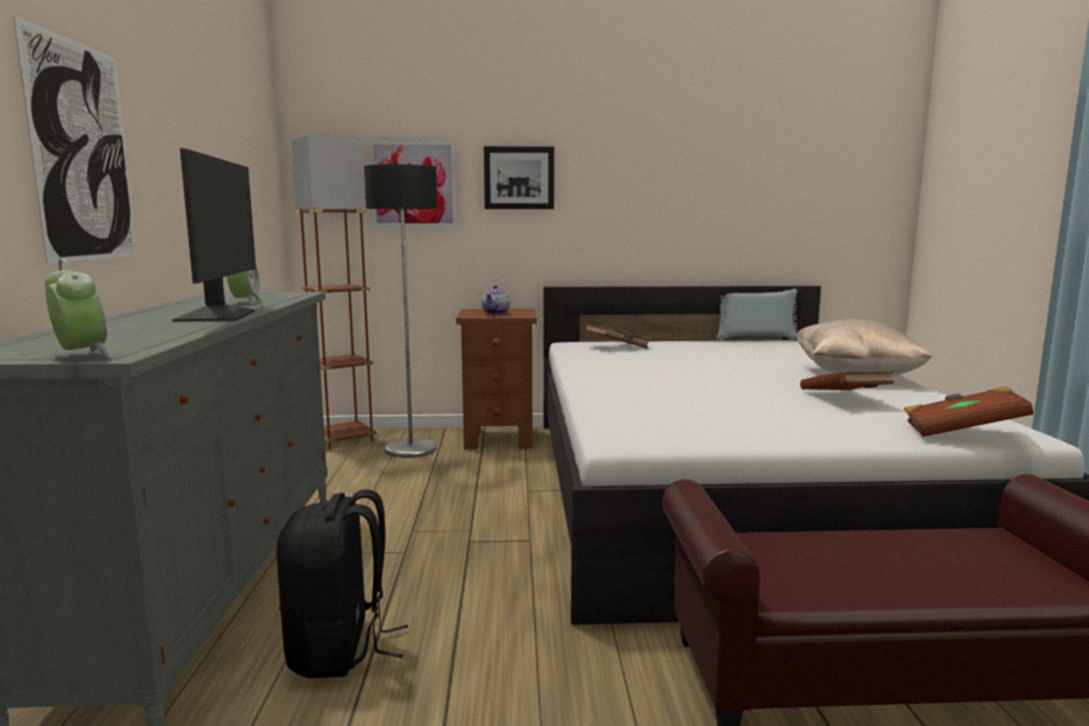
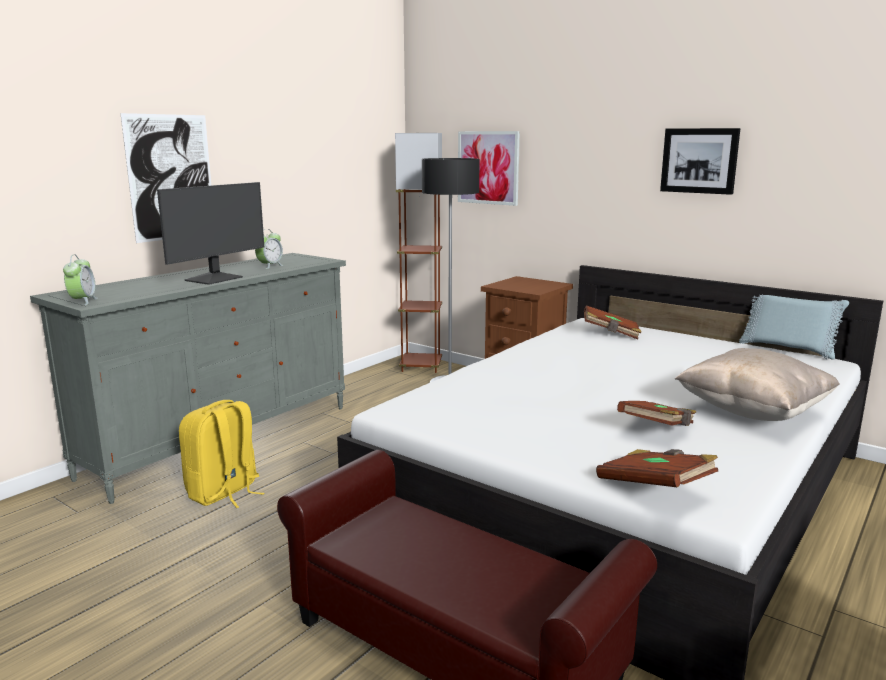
camera: 40 degrees right, 5 degrees up
(340, 650) = (224, 493): black backpack -> yellow backpack
(496, 313) = (525, 285): teapot -> none
(519, 178) = (568, 163): picture -> picture (699, 160)

